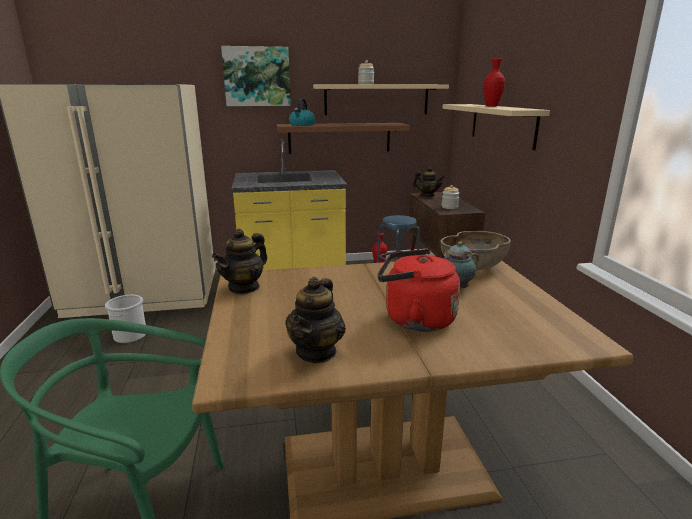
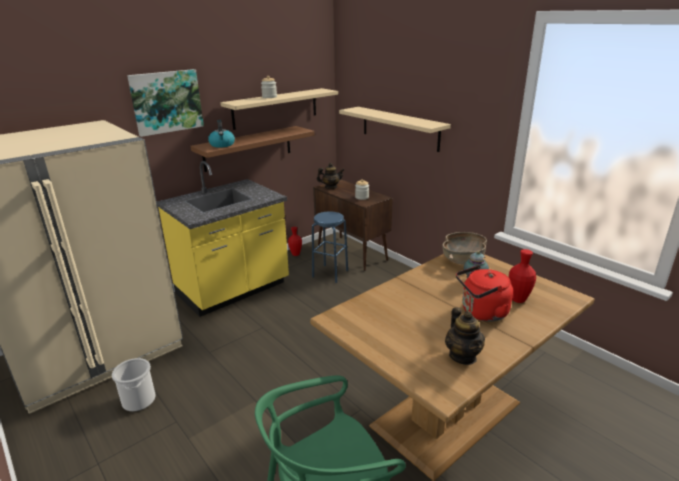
camera: 30 degrees left, 5 degrees up
(244, 287) = (349, 325): teapot -> none
(491, 106) = (392, 115): red vase -> red vase (518, 299)

